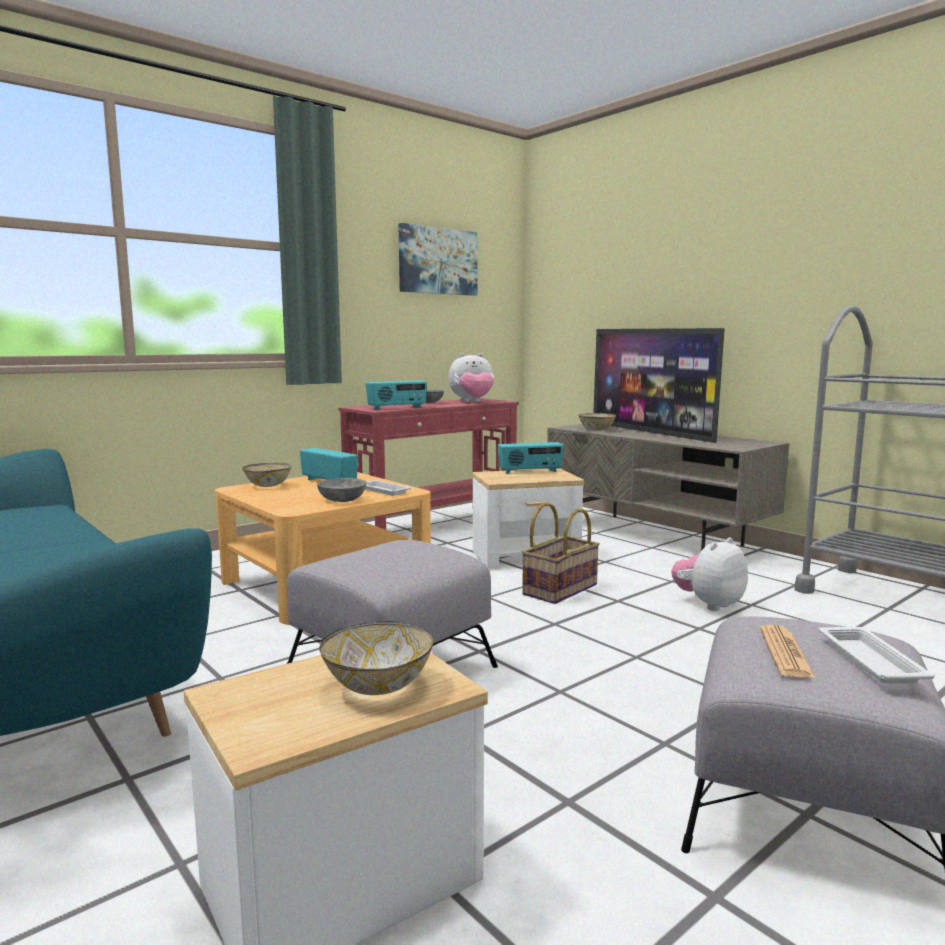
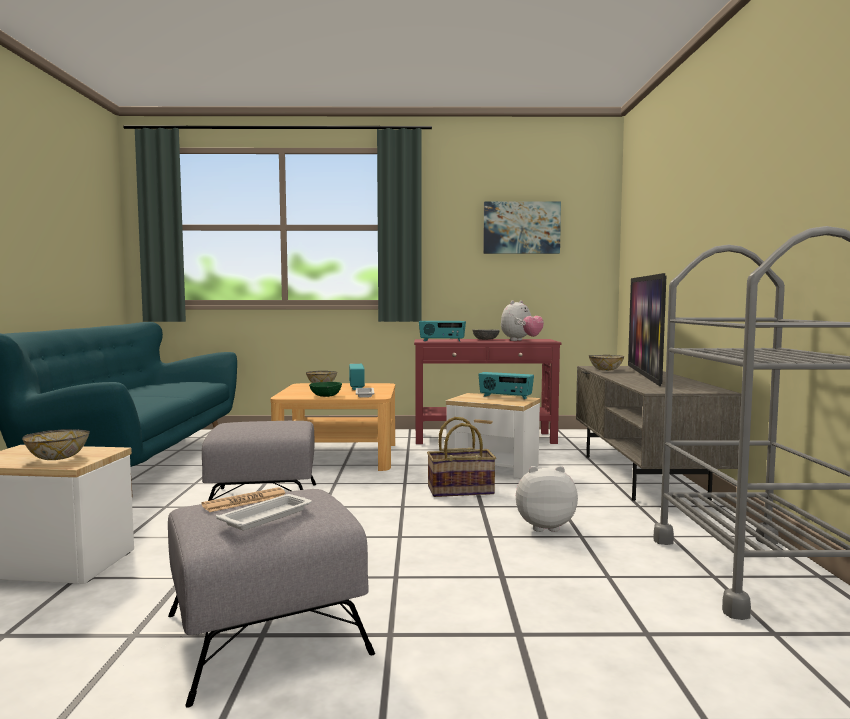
camera: 40 degrees right, 5 degrees down
(342, 500) = (326, 395): grey bowl -> green bowl
(472, 402) = (521, 340): plush toy -> plush toy turned 75 degrees counterclockwise

